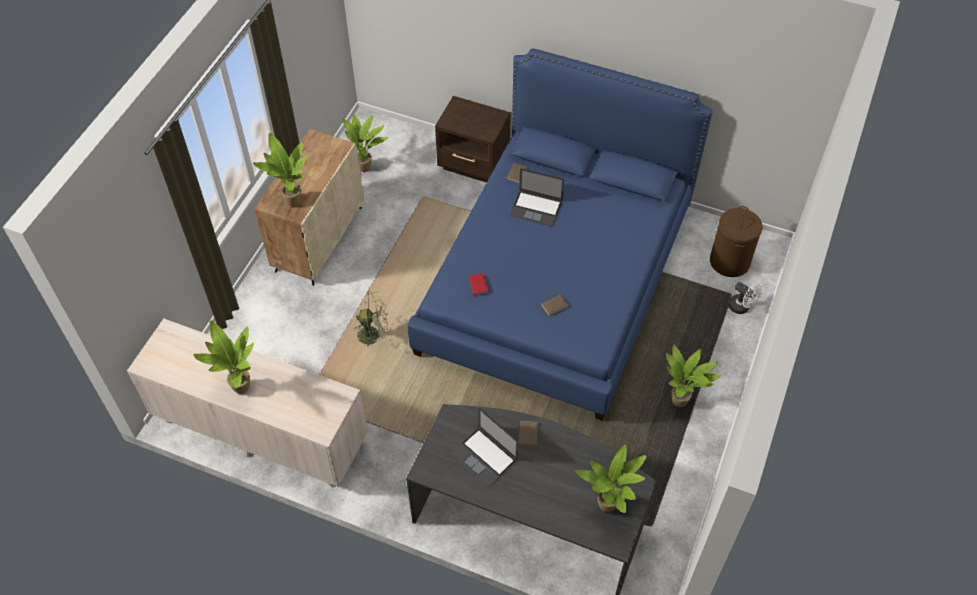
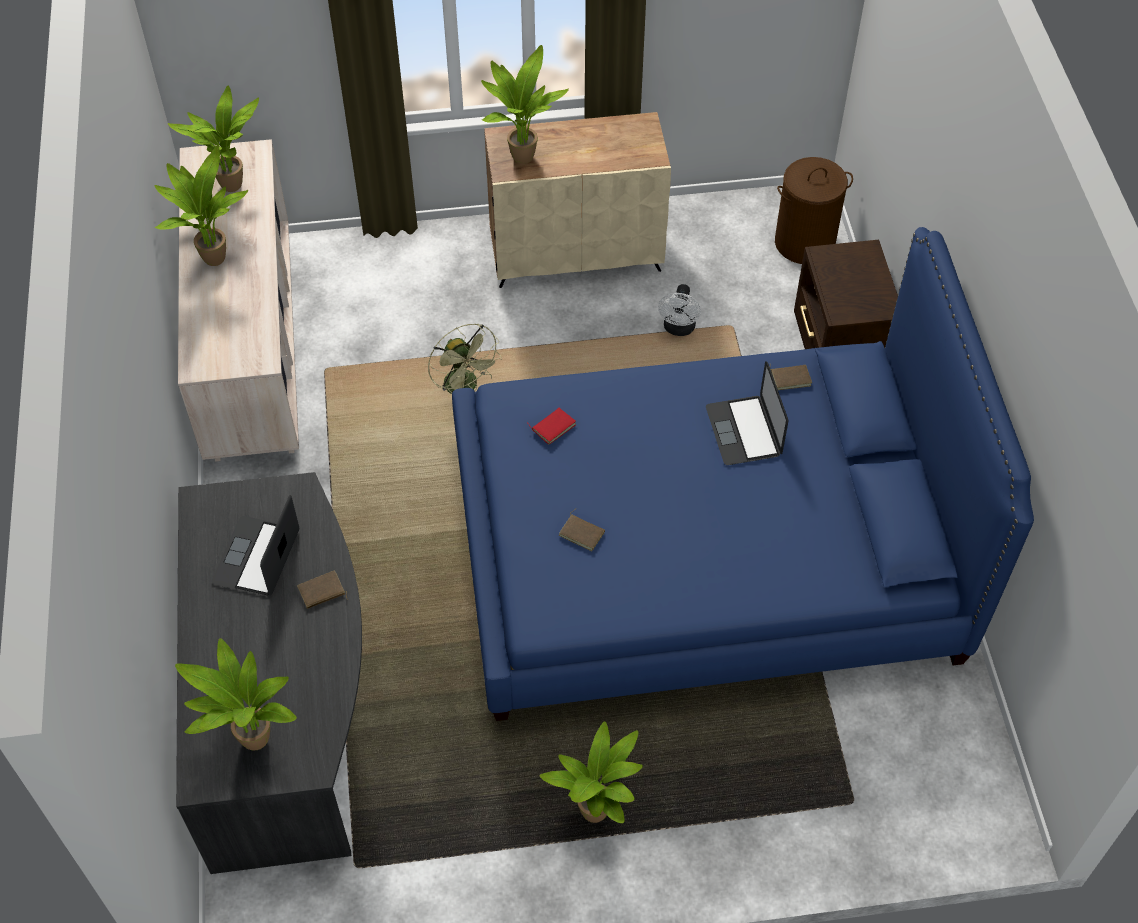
camera: 60 degrees right, 0 degrees up
(366, 168) = (731, 242): potted plant -> potted plant (234, 188)
(729, 262) = (918, 772): brown laundry basket -> brown laundry basket (804, 243)
(742, 307) = (838, 829): white fan -> white fan (678, 329)

